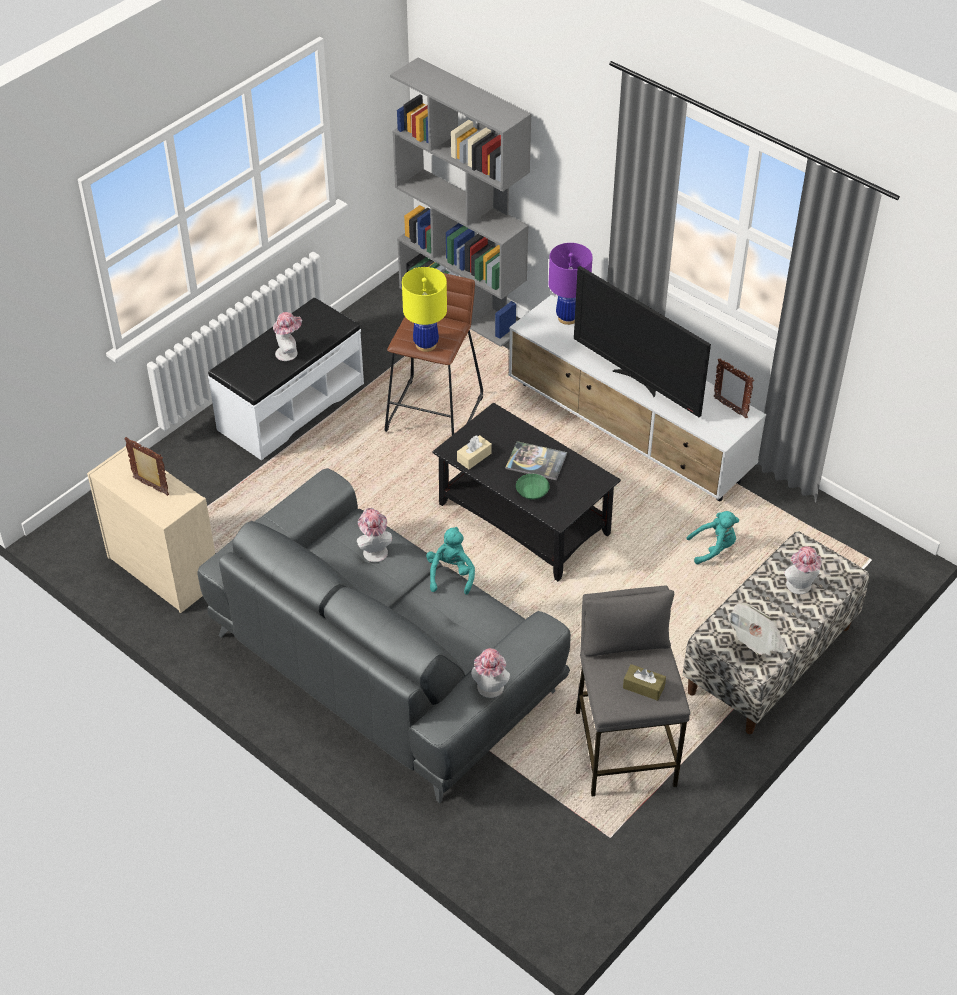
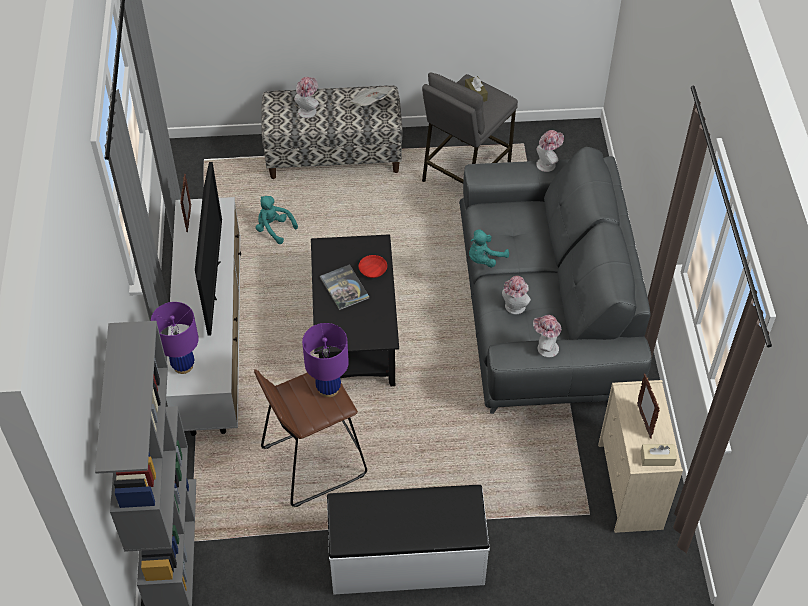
camera: 135 degrees left, 5 degrees up
(289, 352) = (409, 509): hat -> hat (545, 348)
(426, 344) = (328, 388): yellow table lamp -> purple table lamp
(474, 457) = (378, 321): beige tissue box -> beige tissue box (657, 458)
(532, 491) = (372, 271): green bowl -> red bowl

